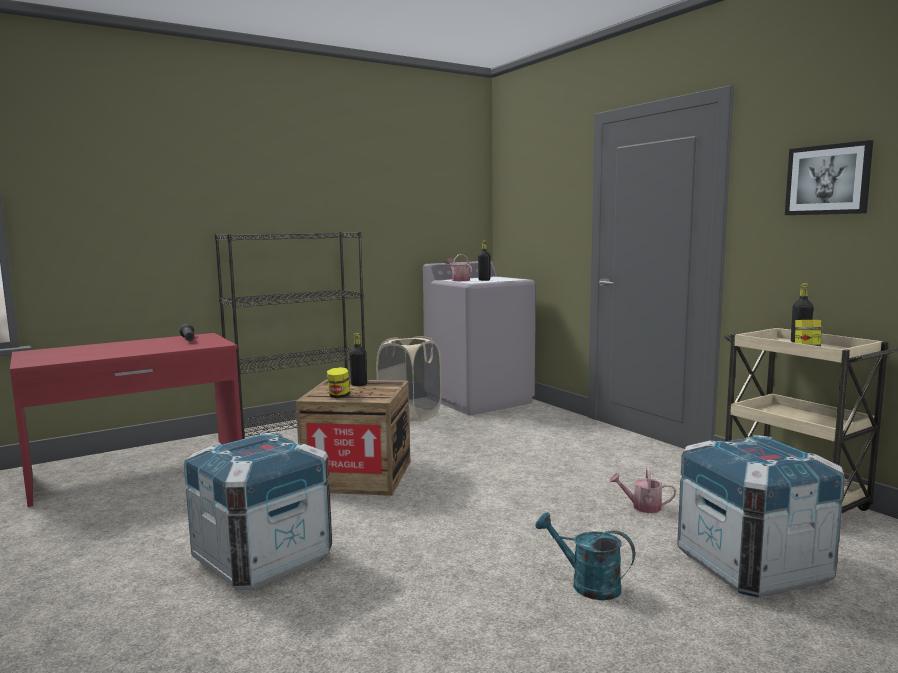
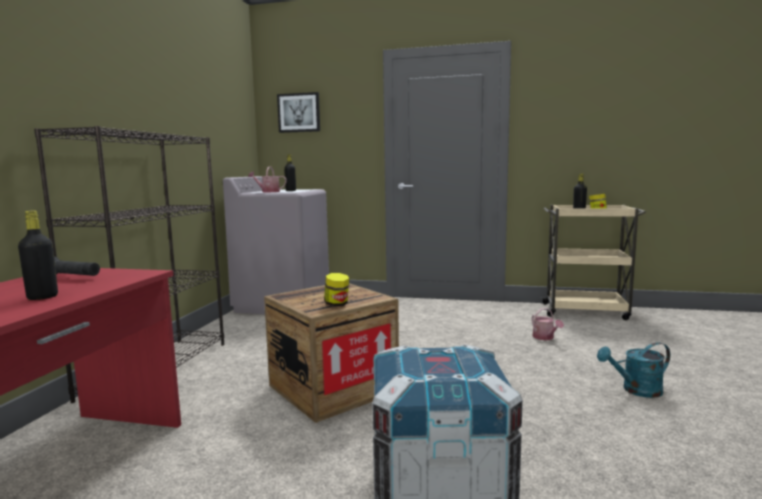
camera: 45 degrees left, 0 degrees up
(359, 384) = (316, 293): black bottle -> black bottle (42, 297)
(410, 416) = (254, 329): beige laundry basket -> none
(642, 506) = (545, 338): watering can -> watering can turned 75 degrees counterclockwise
(752, 566) = (653, 348): crate -> none
(828, 180) = (583, 108): picture -> picture (299, 112)

